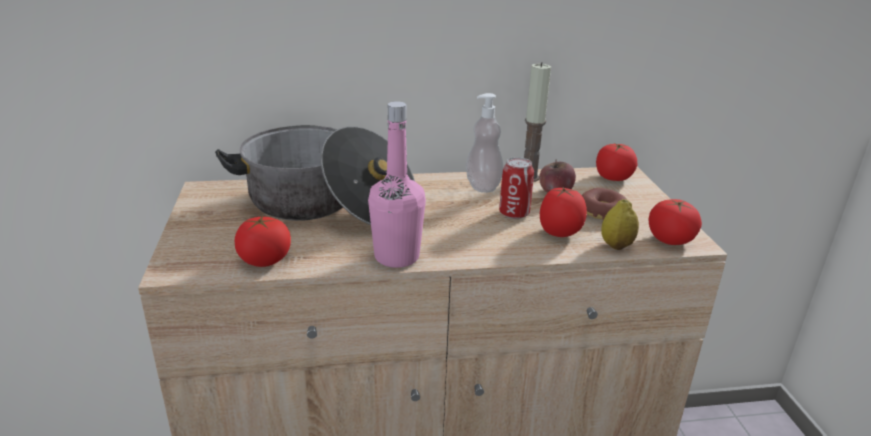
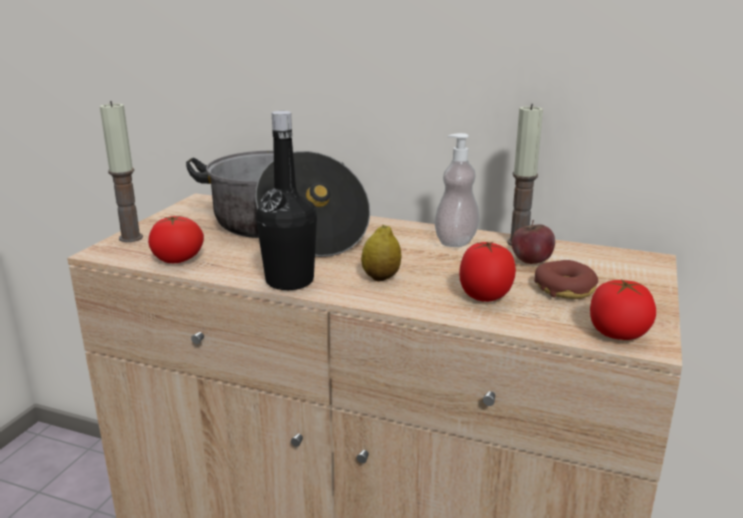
camera: 30 degrees right, 5 degrees down
(182, 248) = (130, 238): none -> candle
(396, 257) = (289, 281): pink bottle -> black bottle
(514, 213) = (457, 270): can -> none
(613, 177) = (625, 260): tomato -> none
(616, 245) = (538, 323): lemon -> lemon (381, 277)

